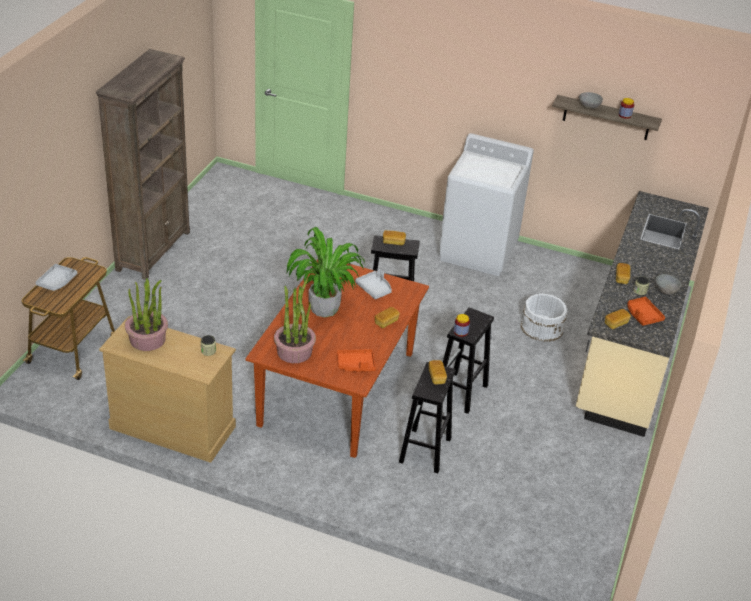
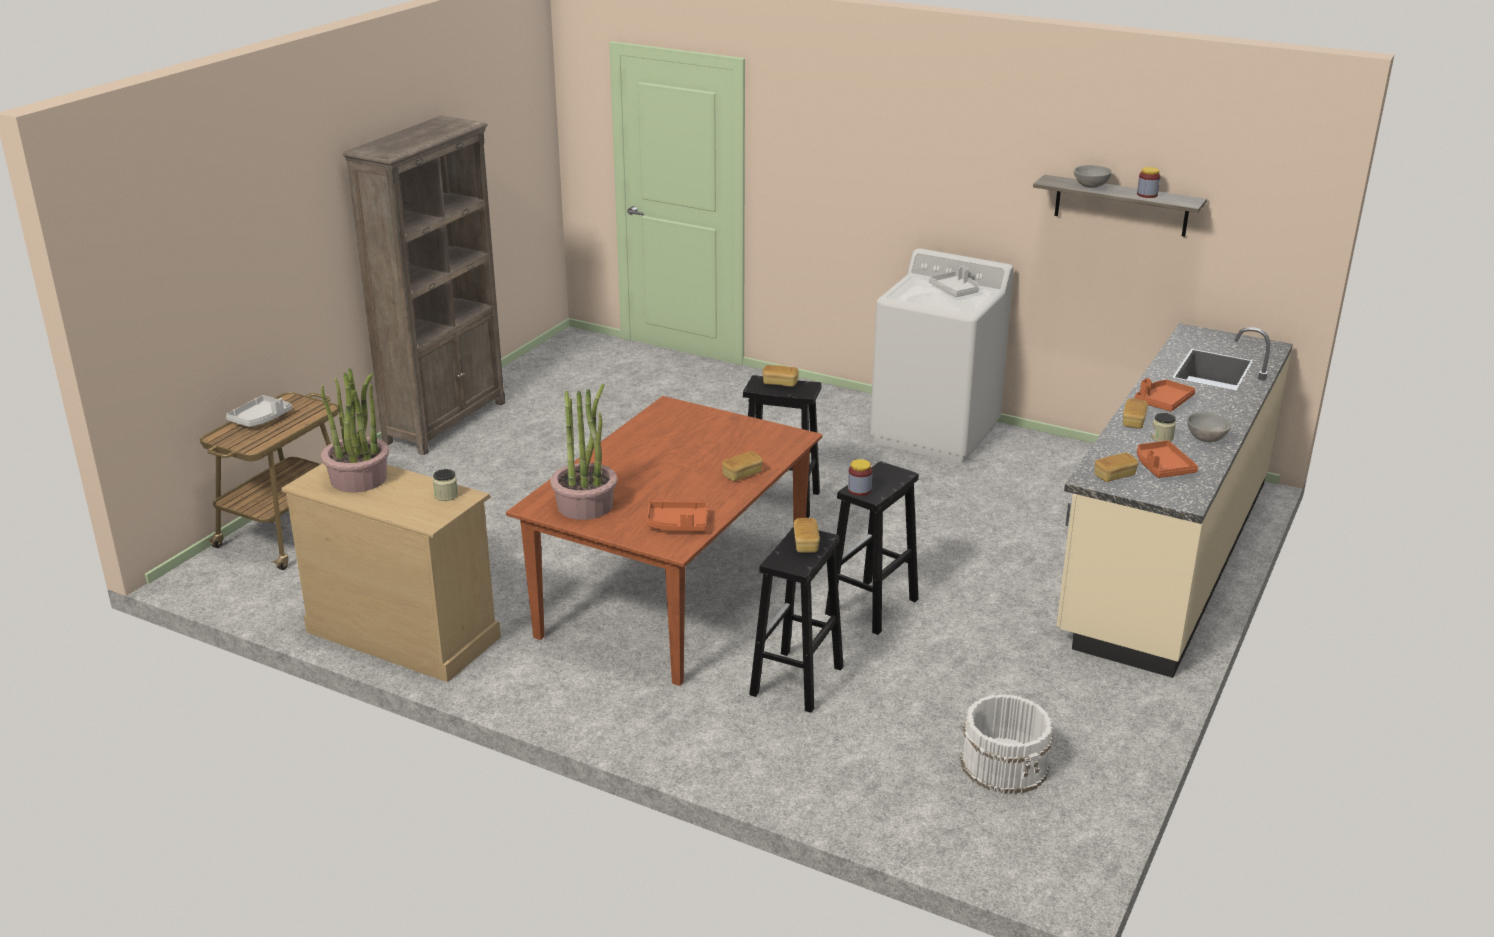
camera: 10 degrees right, 10 degrees down
(324, 309) = (649, 457): potted plant -> none
(374, 289) = (734, 435): grey tray -> grey tray (955, 290)
(542, 327) = (1021, 528): white bucket -> white bucket (1005, 764)
(637, 261) = (1163, 402): none -> orange tray

